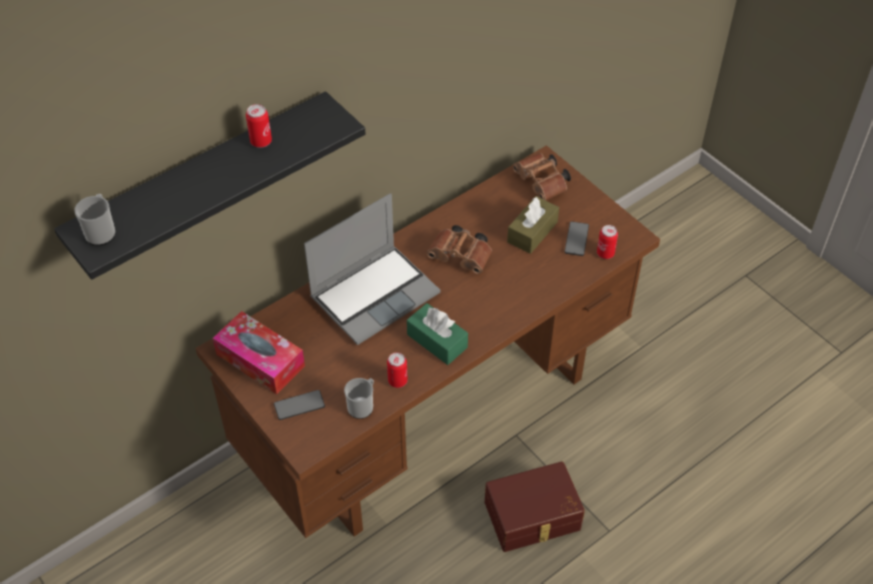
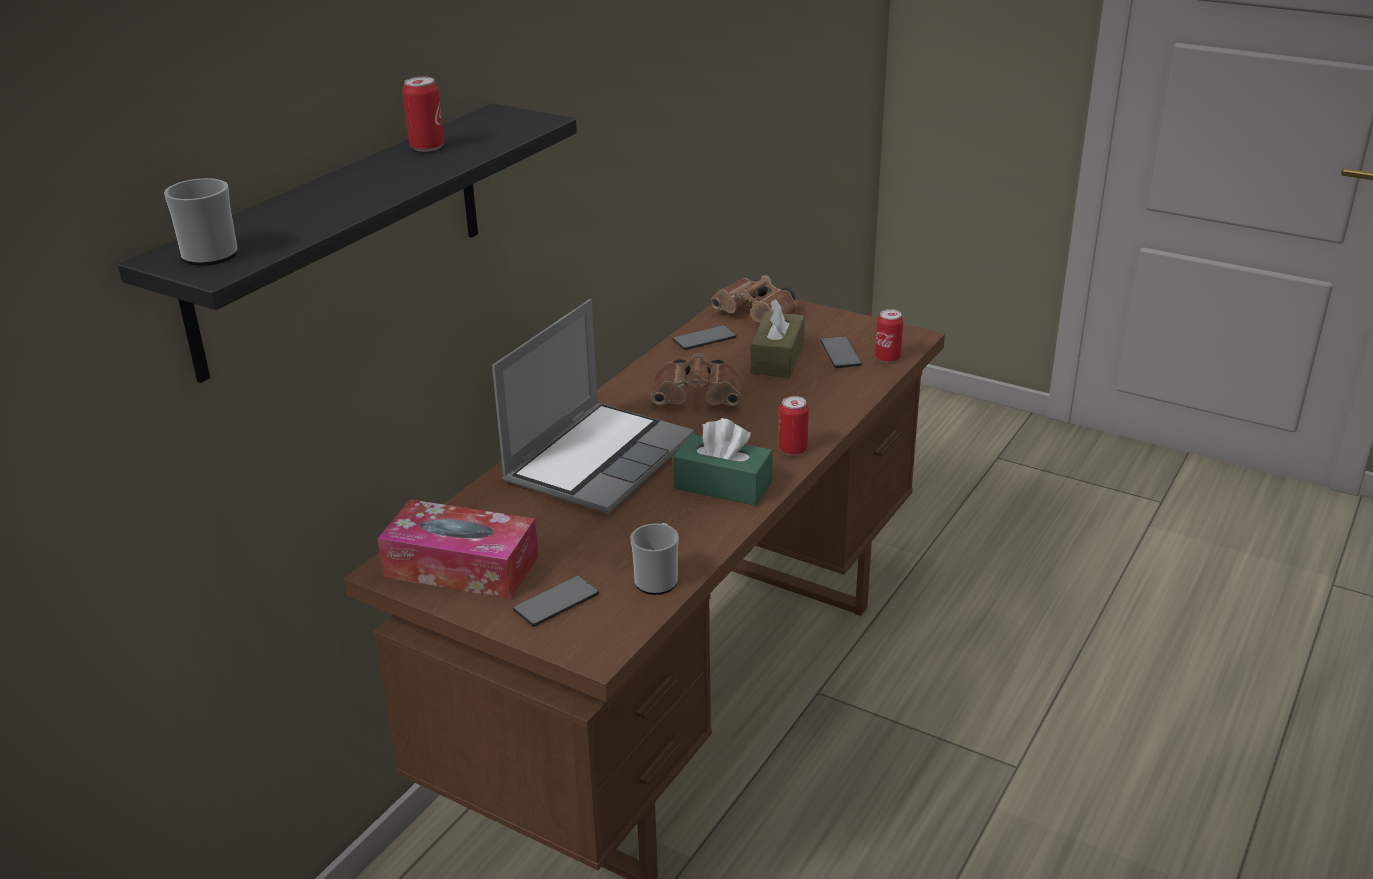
camera: 20 degrees left, 20 degrees down
(397, 381) = (693, 539): can -> can (793, 449)
(495, 197) = (704, 339): none -> phone
(533, 517) = (902, 782): brown storage box -> none

